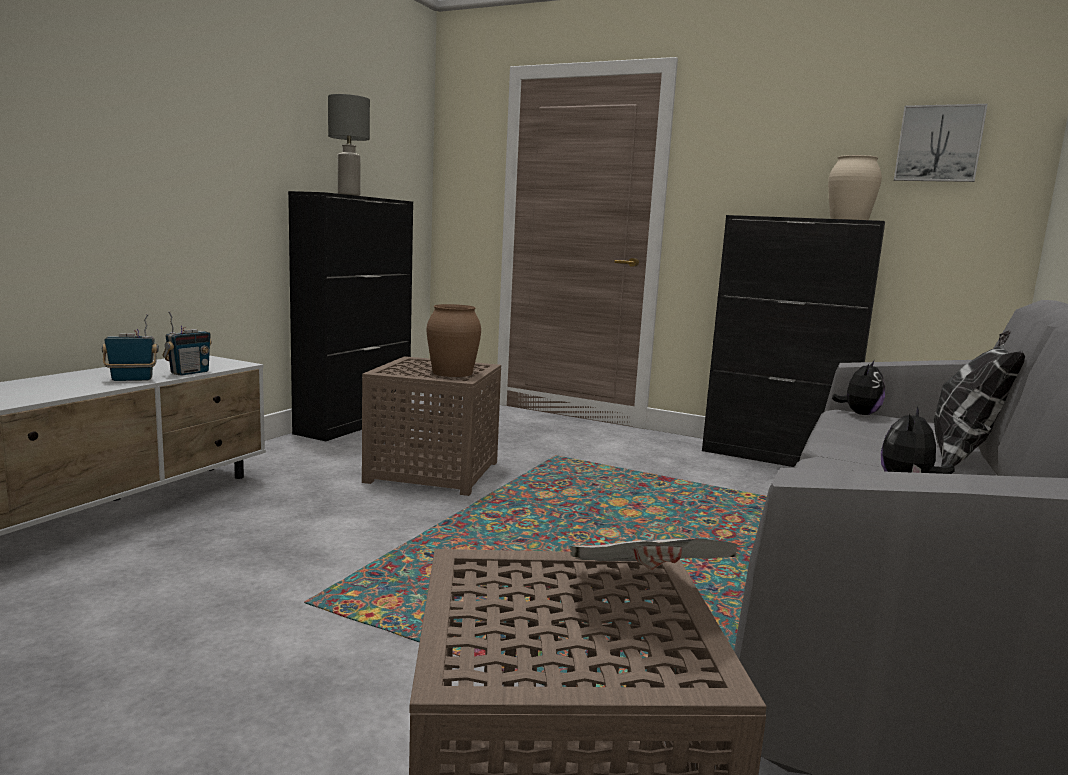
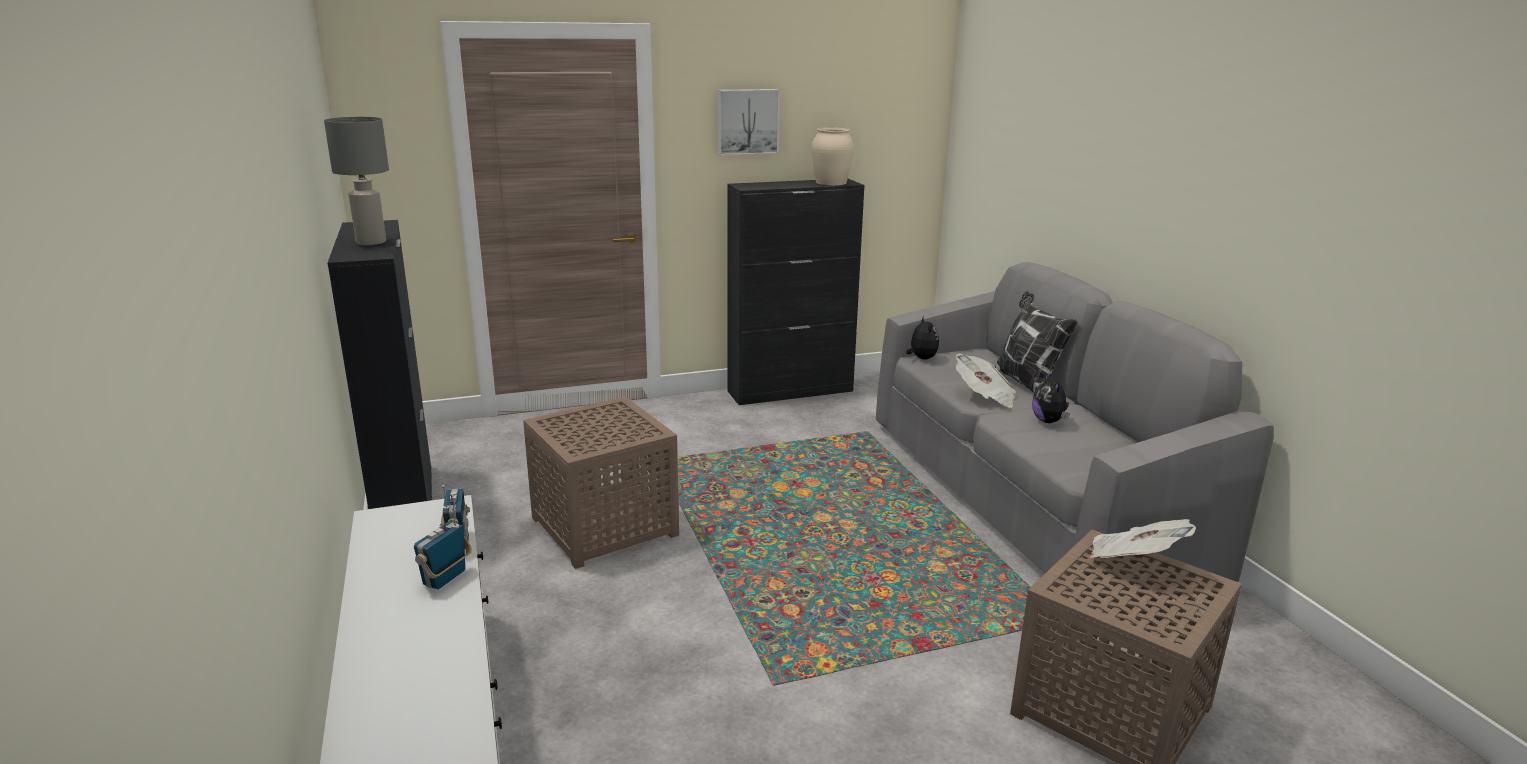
camera: 45 degrees left, 10 degrees up
(453, 373) = (627, 426): brown vase -> none
(862, 448) = (984, 397): none -> newspaper
(938, 144) = (877, 110): picture -> picture (747, 121)

